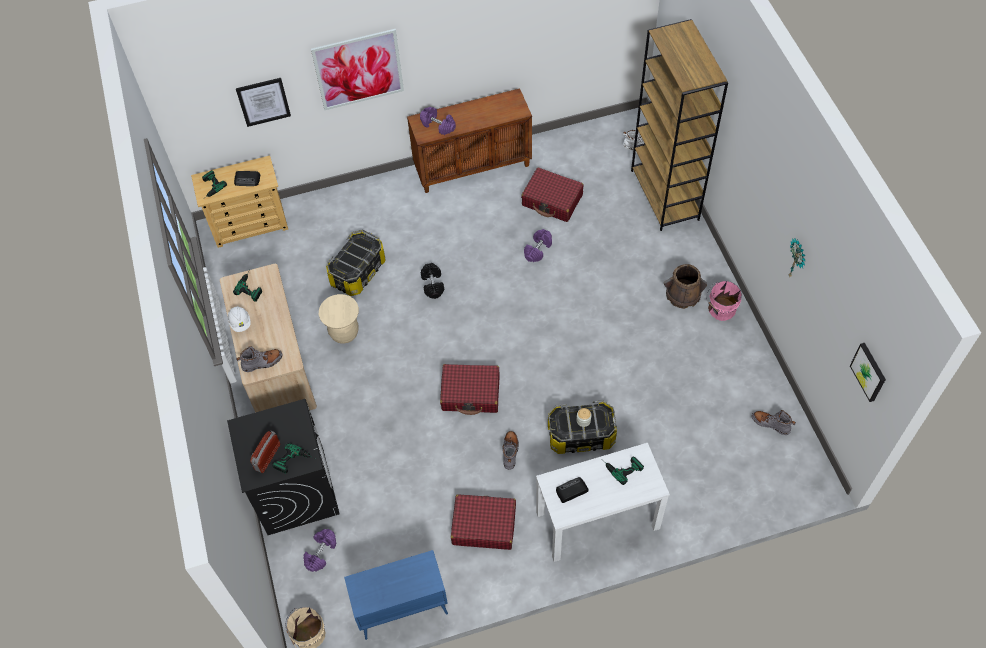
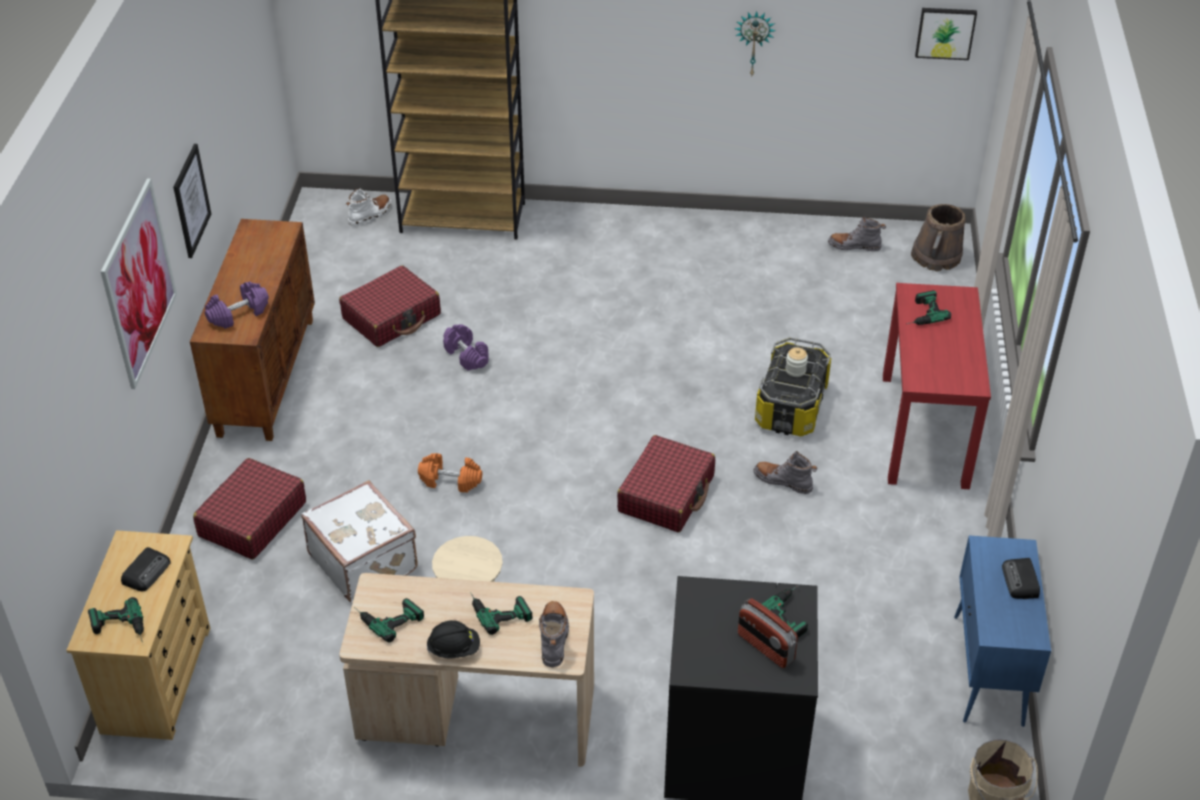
camera: 70 degrees left, 15 degrees down
(240, 322) = (454, 649): white hard hat -> black hard hat
(263, 101) = (87, 420): picture -> picture (191, 200)
(273, 330) = (498, 609): none -> power drill
(321, 553) = (859, 744): purple dumbbell -> none
(357, 272) = (364, 561): storage box -> white suitcase
(433, 285) = (451, 481): black dumbbell -> orange dumbbell
(483, 525) = (888, 543): red suitcase -> red suitcase (252, 519)
(571, 491) = (940, 366): radio -> radio (1020, 582)
(597, 520) = (924, 430): white console table -> red console table
(682, 294) = (628, 252): brown bucket -> brown bucket (936, 256)
(721, 309) = (671, 230): pink bucket -> none
(770, 424) = (854, 246): grey boot -> grey boot turned 45 degrees clockwise

